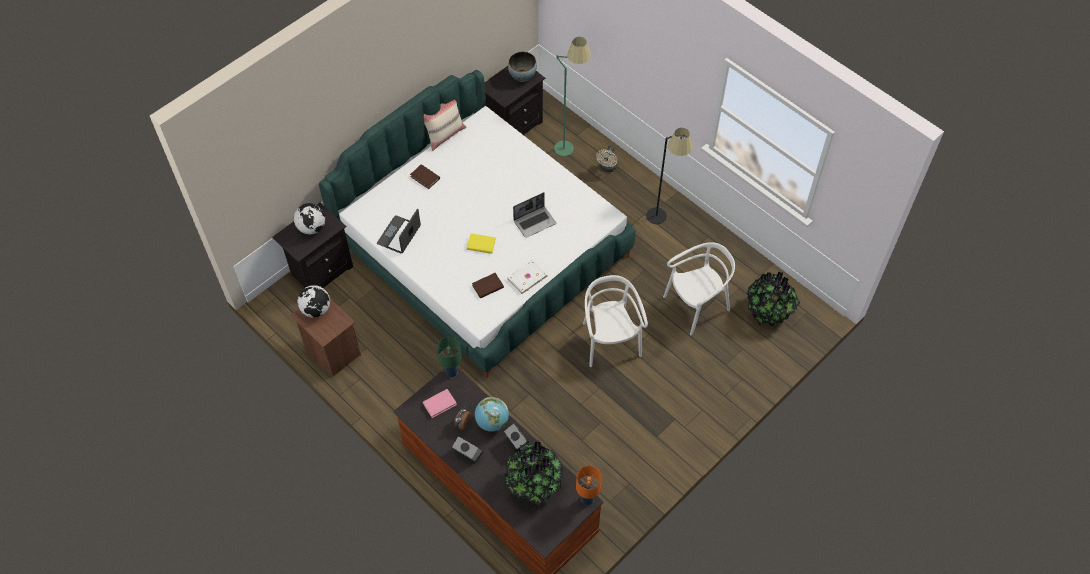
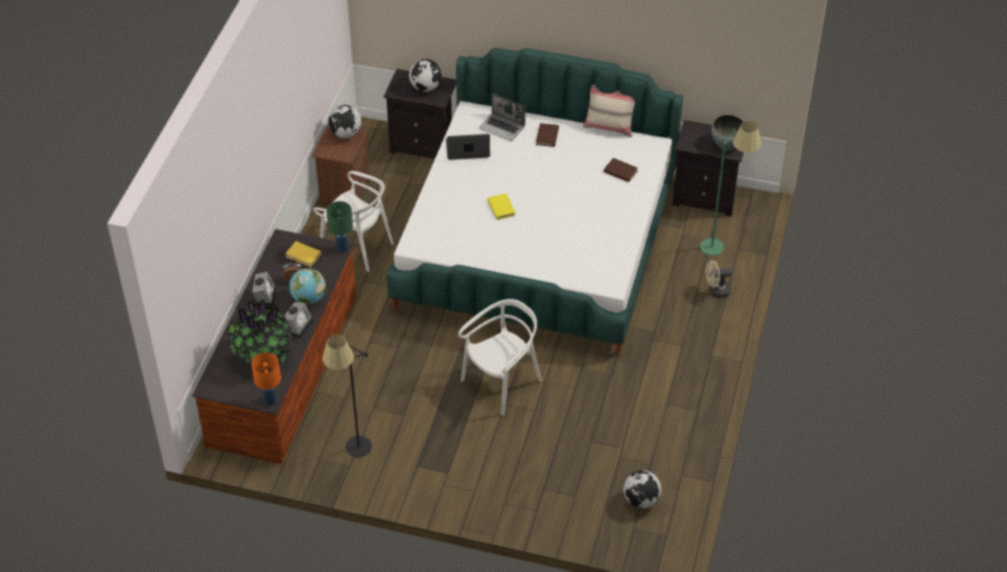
camera: 60 degrees right, 10 degrees down
(439, 404) = (303, 255): pink book -> yellow book
(488, 286) = (456, 233): brown book -> brown book (620, 171)
(526, 277) = (488, 256): white book -> none
(535, 222) = (559, 234): laptop -> laptop (502, 127)
(663, 221) = (686, 364): black floor lamp -> black floor lamp (354, 456)
(696, 306) = (599, 436): white chair -> white chair (357, 247)
(769, 310) = (641, 500): potted plant -> globe

